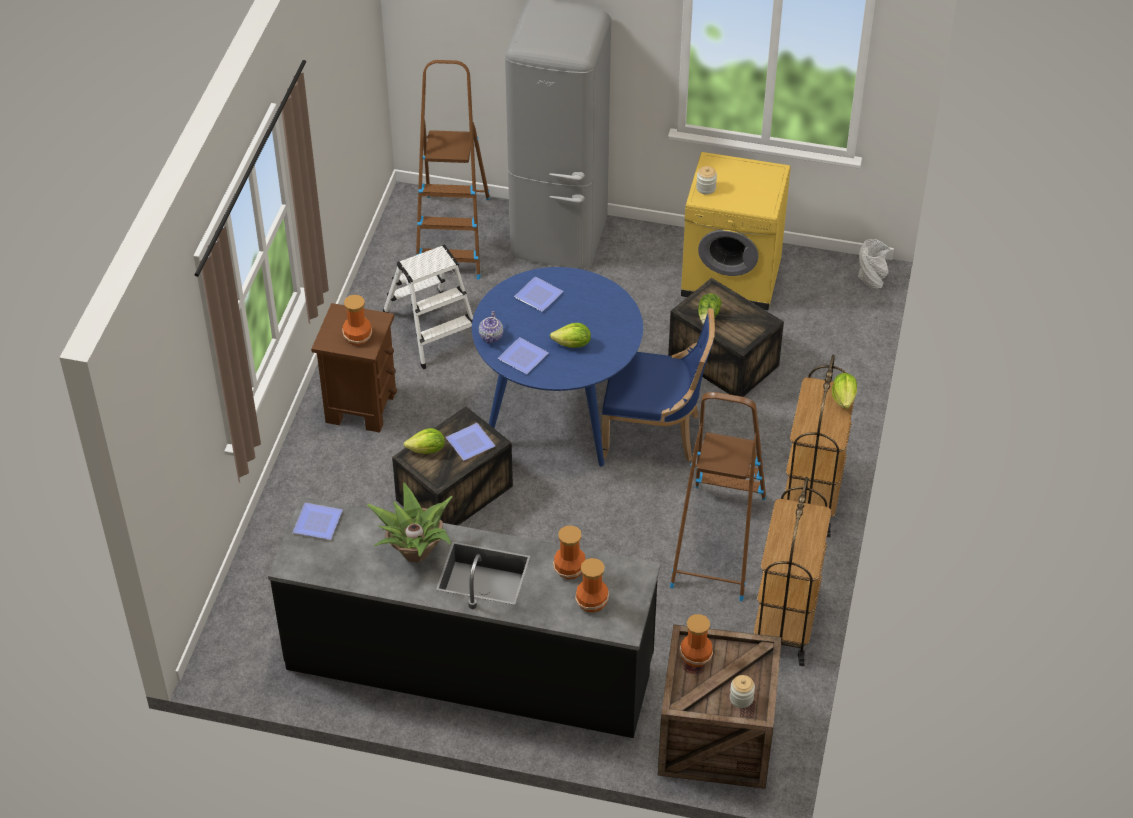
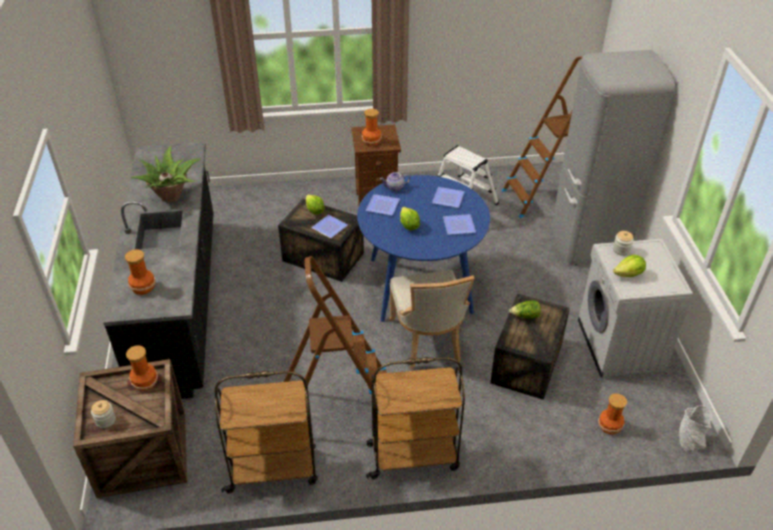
camera: 70 degrees right, 5 degrees down
(319, 522) = (185, 153): plate -> plate (460, 226)
(570, 568) = (173, 269): vase -> vase (610, 426)
(655, 433) = (428, 342): blue chair -> beige chair
(731, 279) = (618, 346): yellow washing machine -> white washing machine
(844, 398) = (441, 400): lettuce -> lettuce (629, 274)

